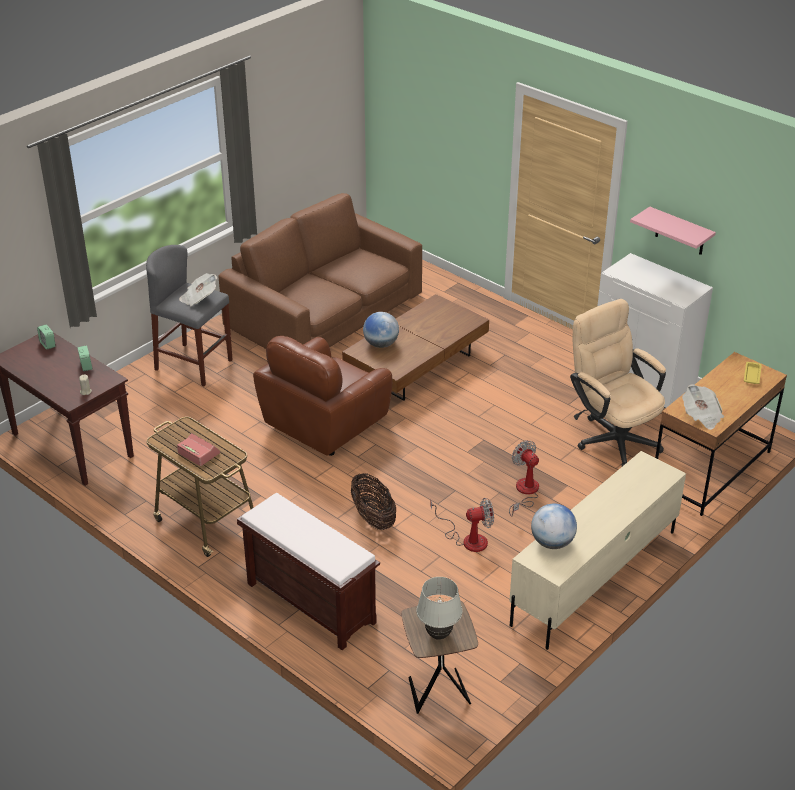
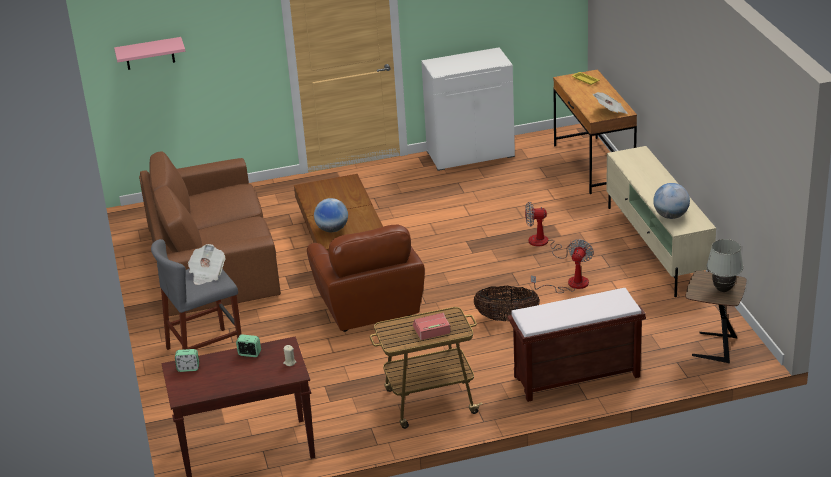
camera: 55 degrees left, 5 degrees down
(612, 436) = (519, 188): beige office chair -> none
(680, 232) = (461, 18): pink shelf -> pink shelf (149, 53)

